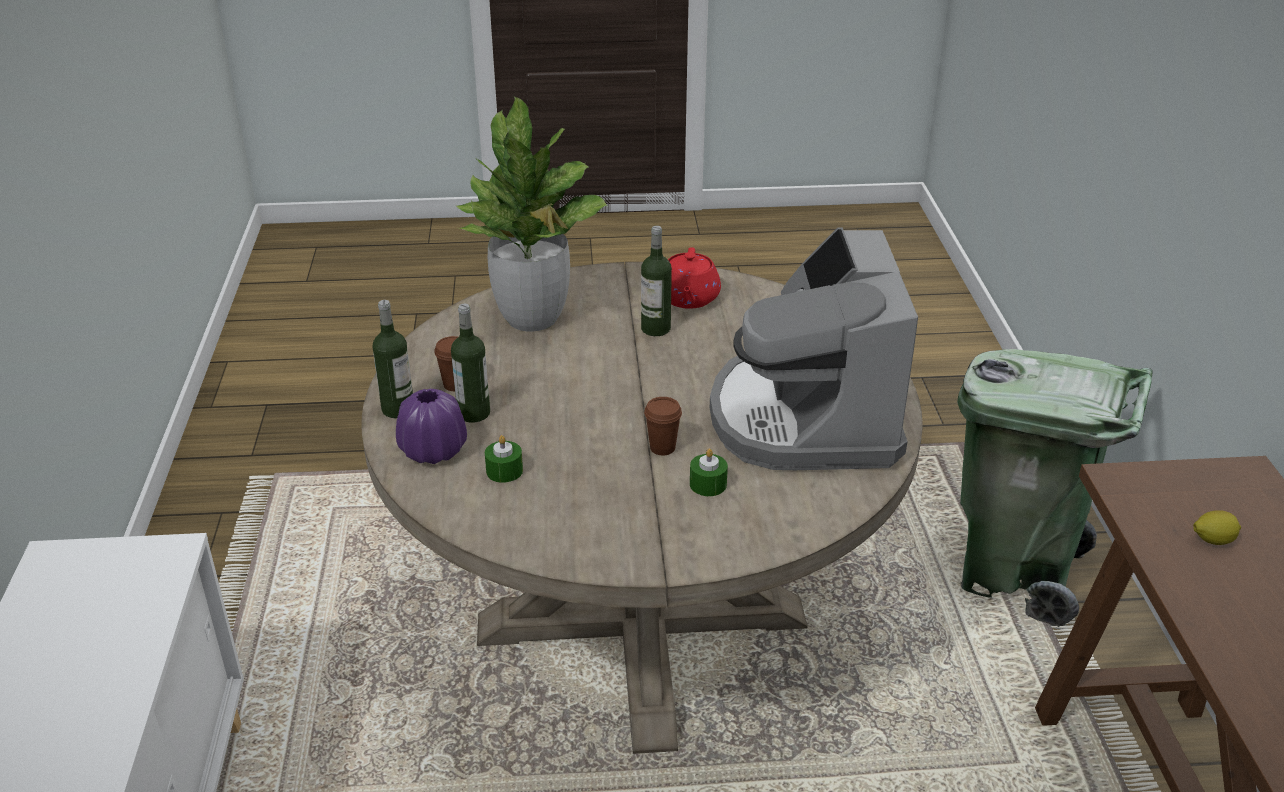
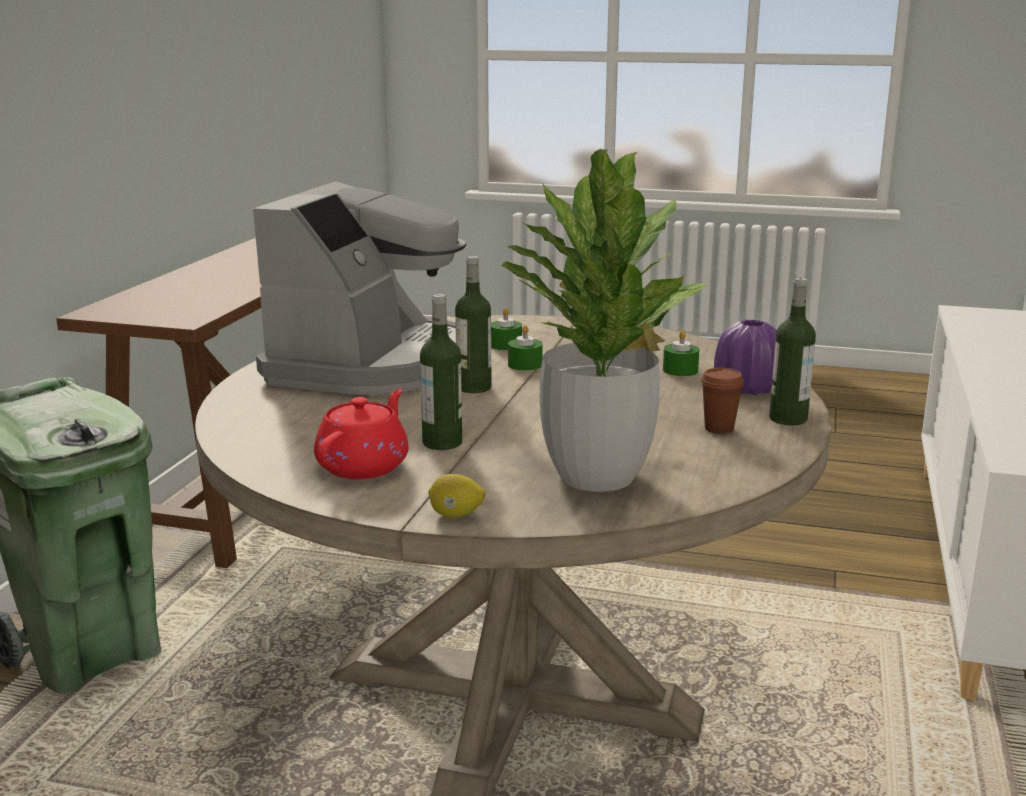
camera: 160 degrees left, 15 degrees down
(473, 413) = (701, 406): bottle -> bottle (474, 387)
(662, 448) = (525, 365): brown cup -> green candle
(1212, 540) = (190, 299): lemon -> lemon (456, 515)

